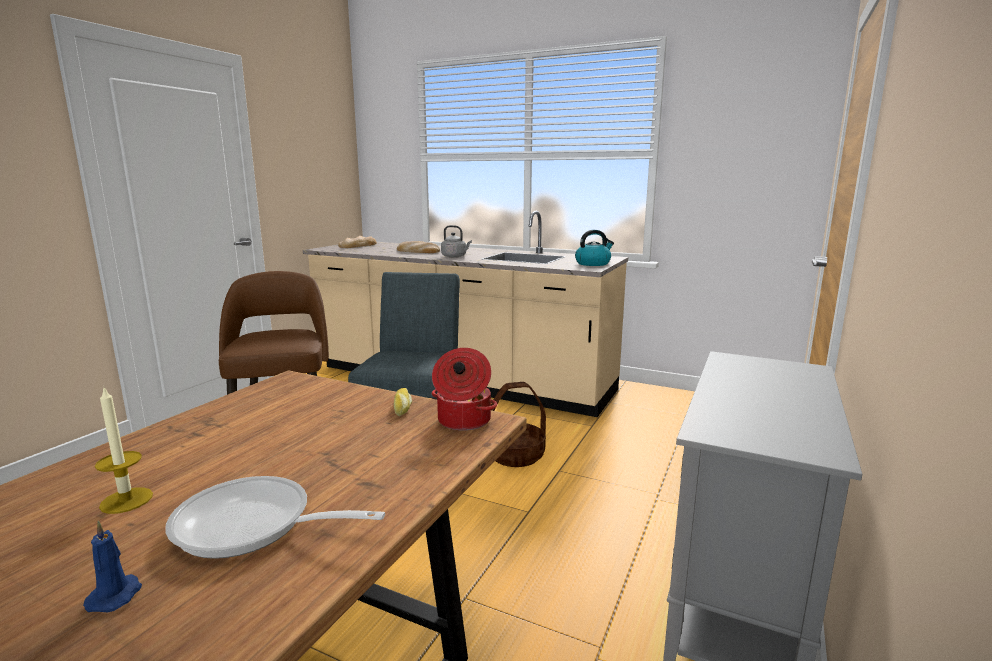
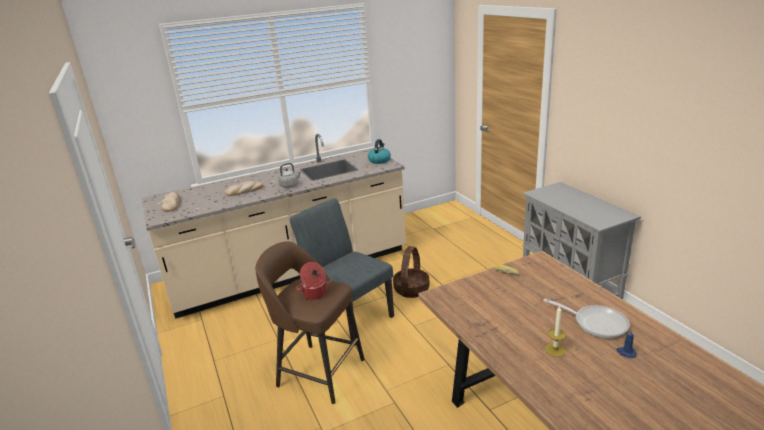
camera: 50 degrees left, 10 degrees up
(253, 526) = (595, 323): frying pan -> frying pan turned 105 degrees counterclockwise
(463, 421) = (535, 264): cooking pot -> cooking pot (315, 294)

